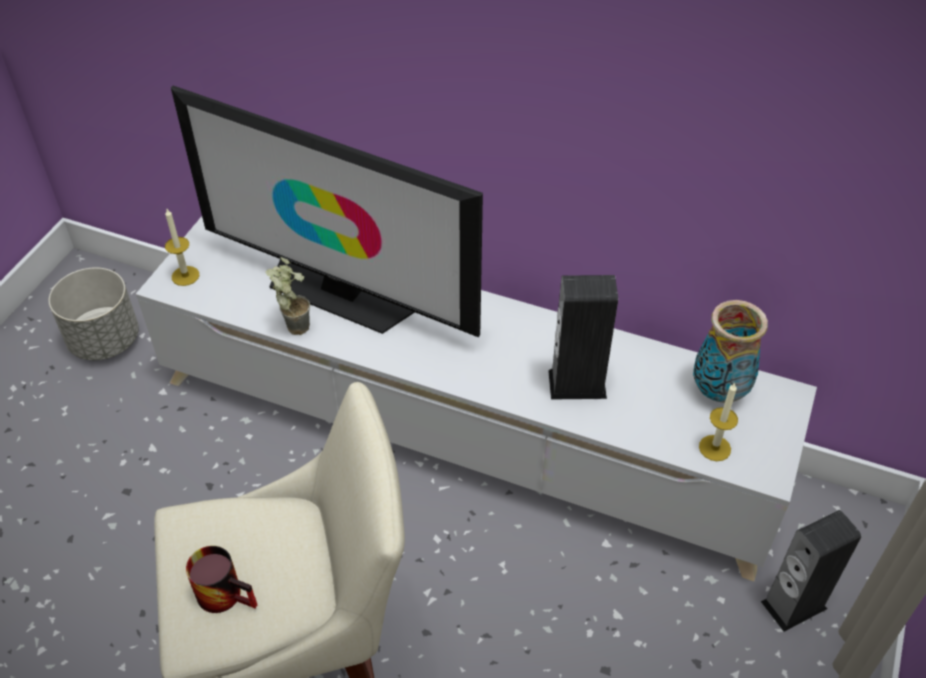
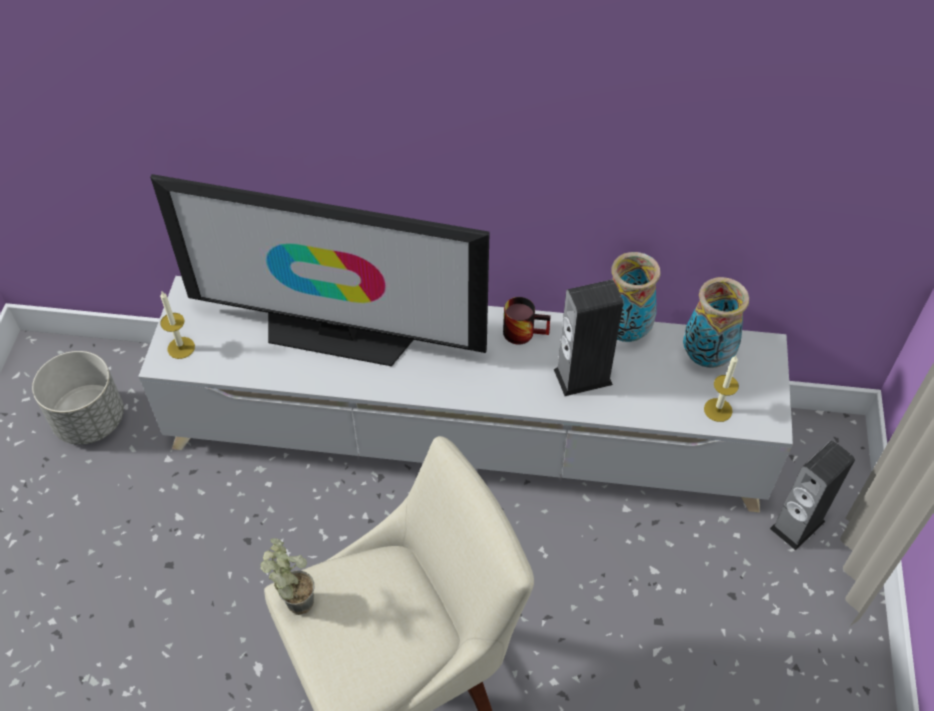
camera: 15 degrees left, 5 degrees up
(228, 592) = (361, 647): mug -> mug (524, 330)
(293, 324) = (304, 374): potted plant -> potted plant (293, 599)
(636, 348) = (624, 331): none -> vase

